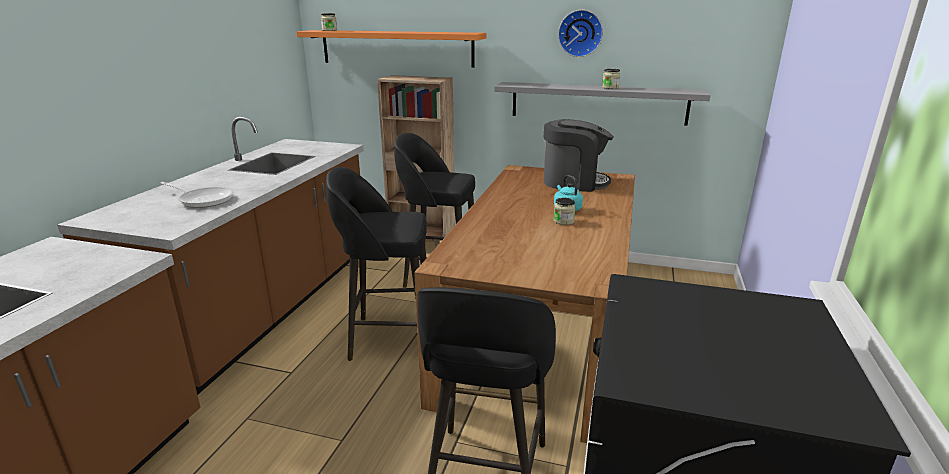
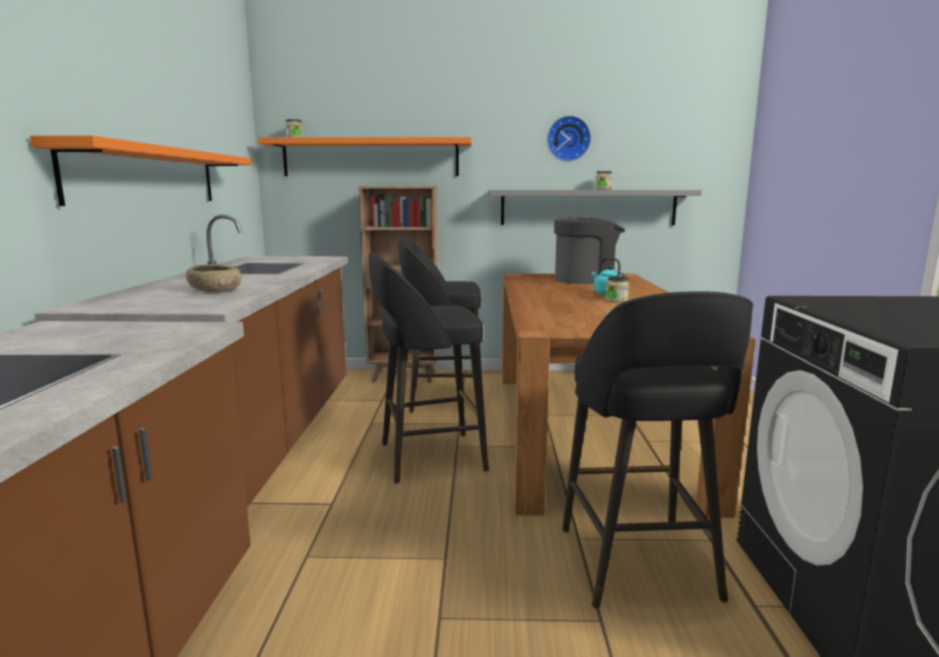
camera: 15 degrees left, 10 degrees down
(171, 92) = (148, 176): none -> orange shelf
(203, 199) = (216, 290): frying pan -> beige bowl

